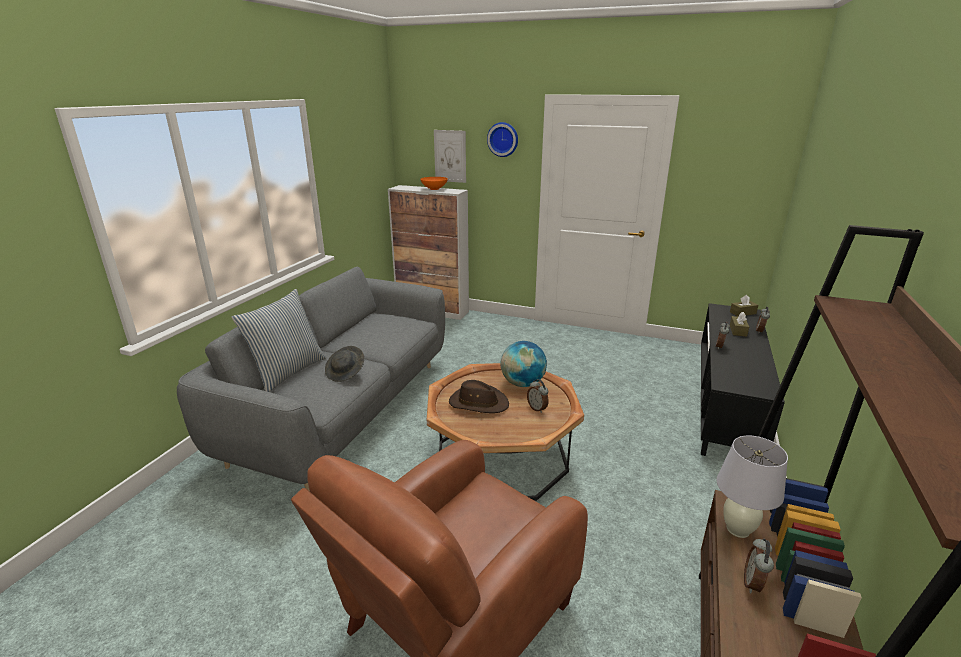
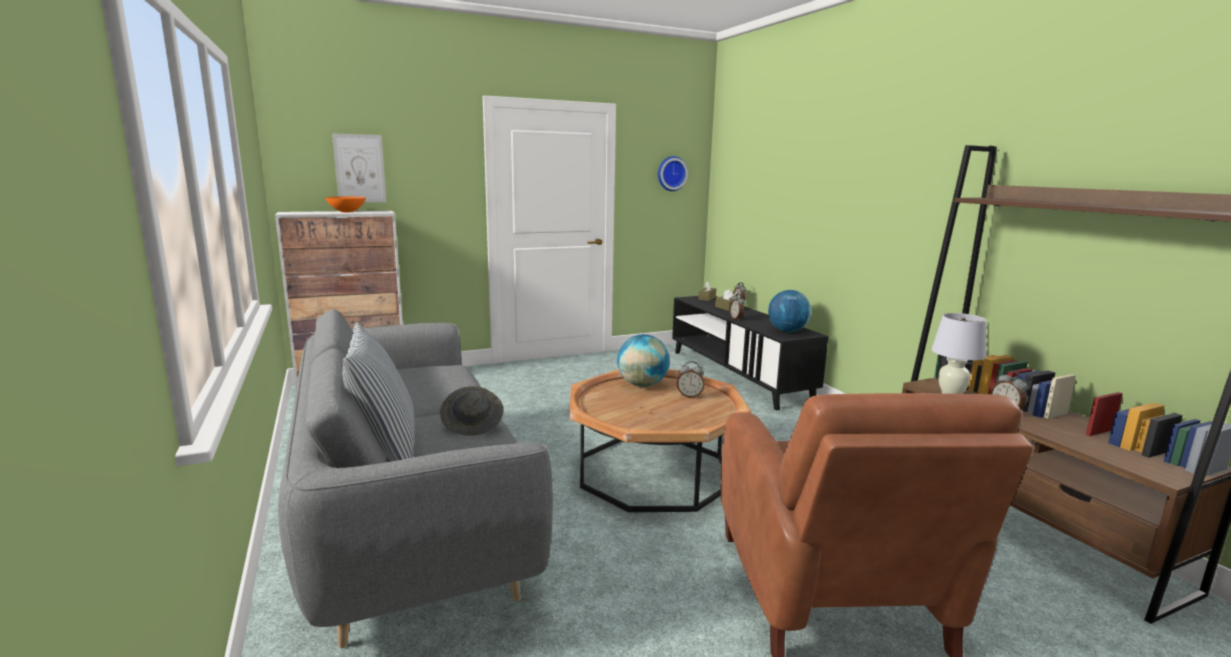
camera: 45 degrees left, 10 degrees down
(478, 403) = (637, 409): brown hat -> none
(503, 139) = (435, 146): wall clock -> wall clock (671, 173)
(746, 379) = (787, 331): none -> globe

